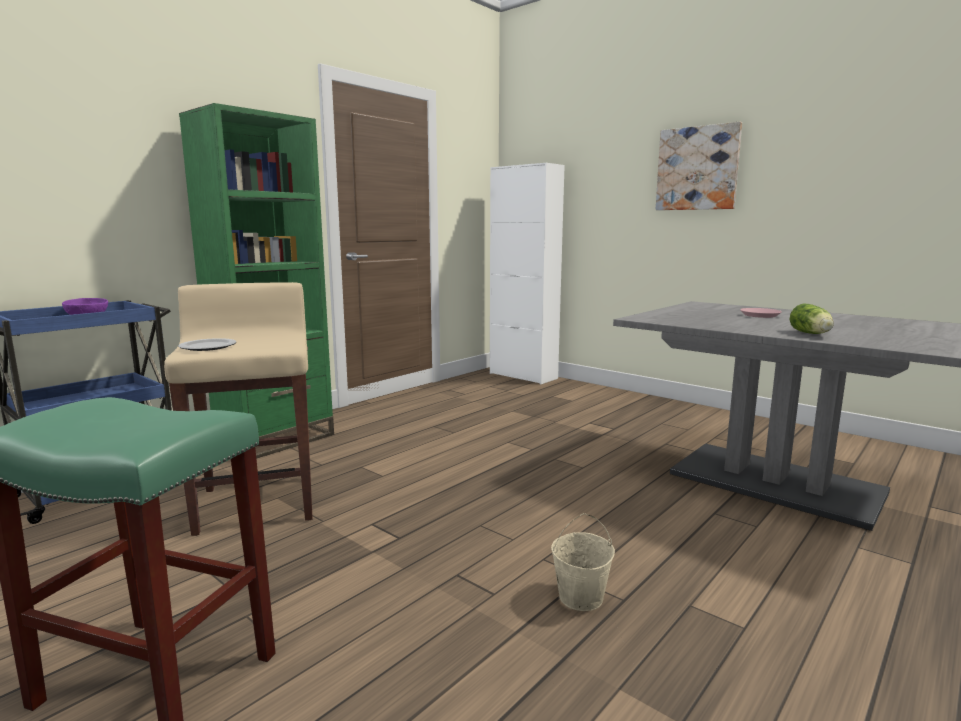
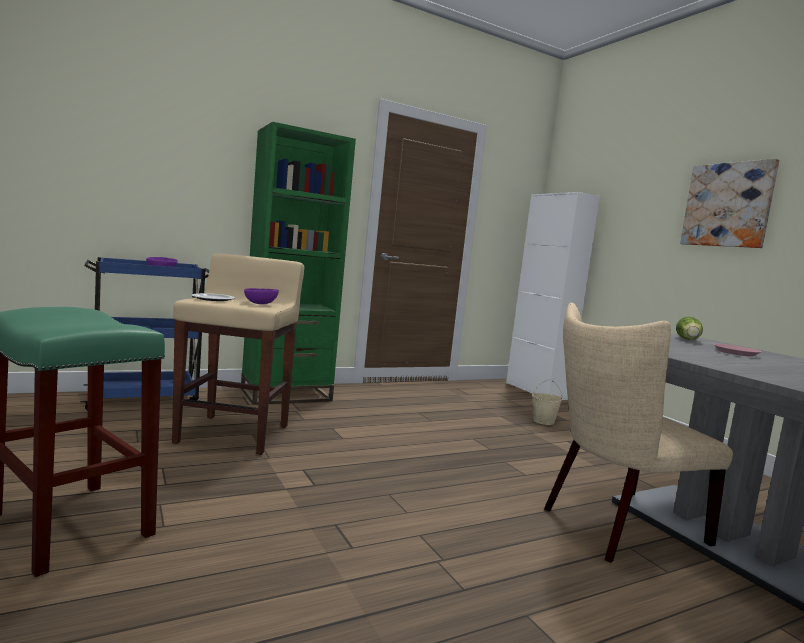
camera: 20 degrees right, 5 degrees down
(270, 342) = (259, 303): none -> purple bowl
(580, 597) = (425, 574): beige bucket -> beige bucket (543, 421)
(690, 499) = (614, 529): none -> beige chair
(811, 334) = (758, 372): lettuce -> lettuce (688, 340)

